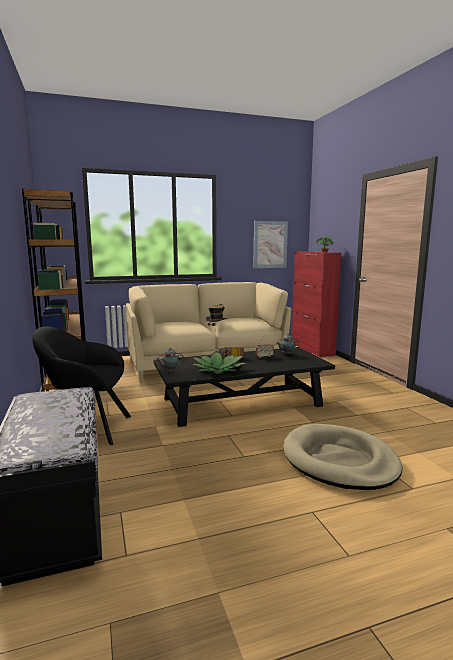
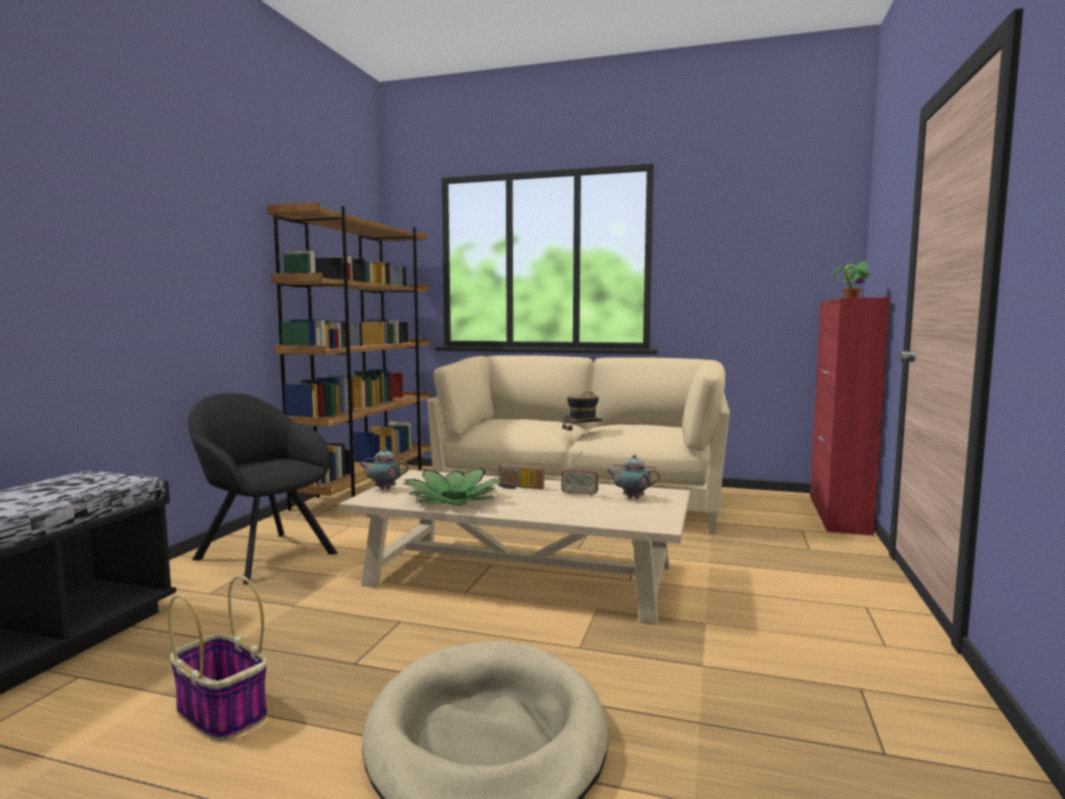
camera: 35 degrees right, 5 degrees down
(227, 493) = (220, 712): none -> basket
(242, 402) = (522, 575): black coffee table -> beige coffee table
(270, 244) = (766, 288): picture -> none

